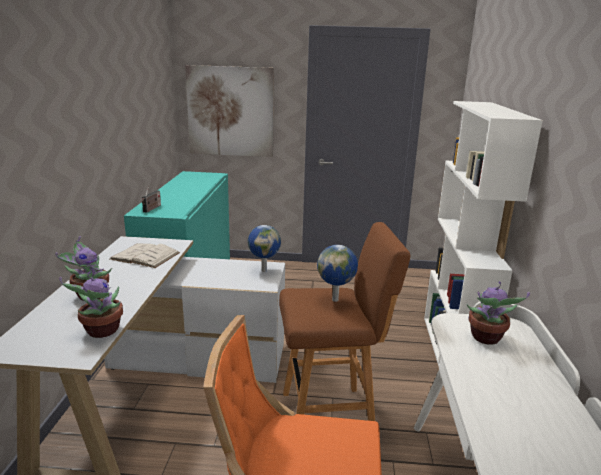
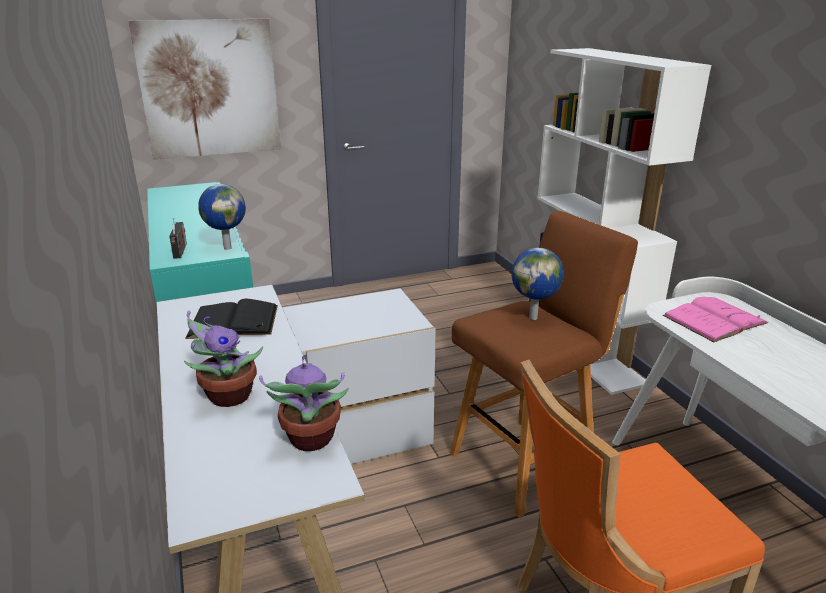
camera: 25 degrees left, 5 degrees up
(145, 256) = (233, 321): white book -> black book
(264, 270) = (387, 304): globe -> globe (227, 247)
(486, 338) = (714, 319): potted plant -> pink book

